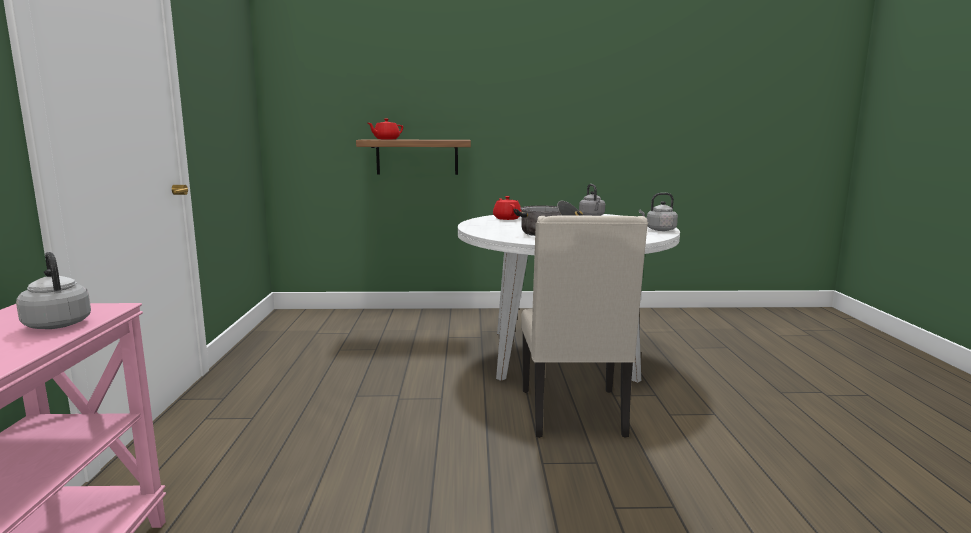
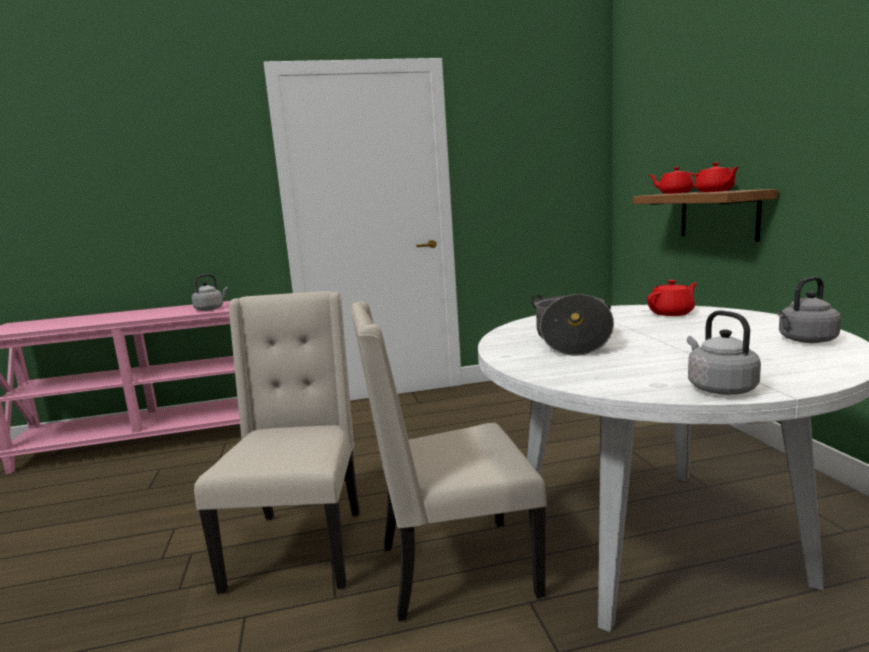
camera: 80 degrees right, 0 degrees up
(433, 139) = (714, 191): none -> red teapot
(516, 480) = (299, 547): none -> beige chair

